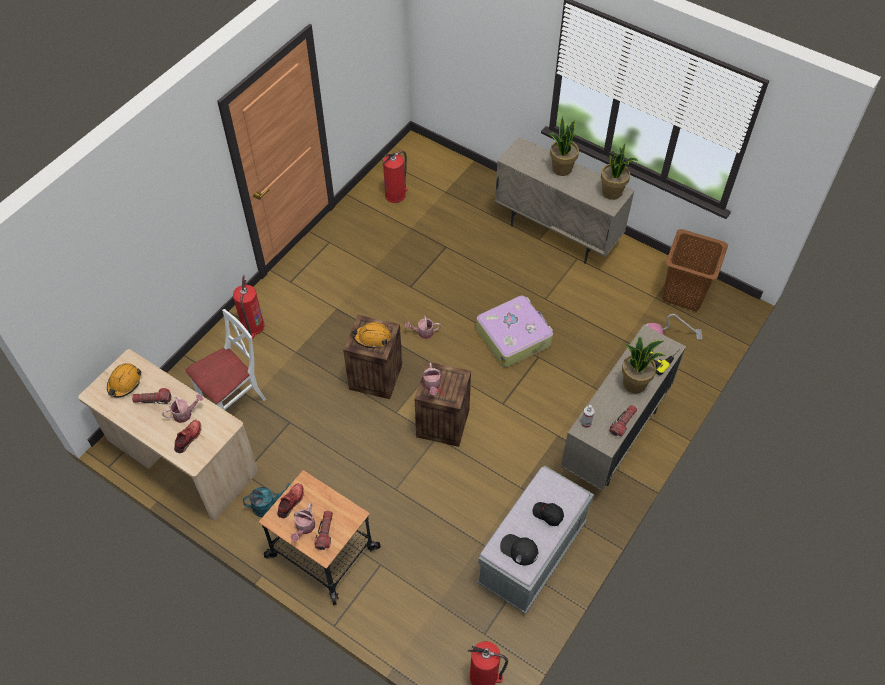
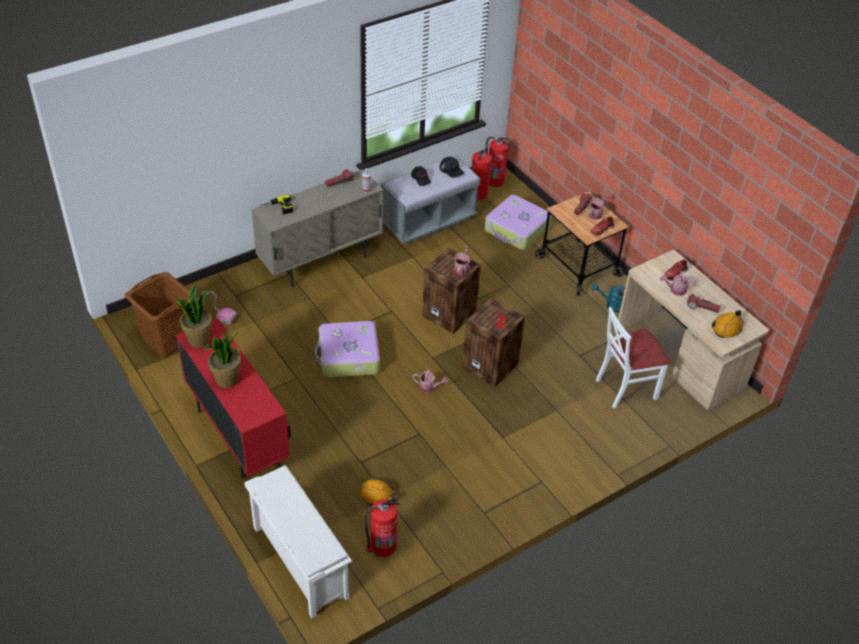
camera: 160 degrees left, 10 degrees down
(252, 326) = (593, 448): fire extinguisher -> fire extinguisher (479, 193)
(372, 337) = (495, 317): orange hard hat -> orange hard hat (377, 495)
(418, 586) = (517, 230): none -> suitcase
(449, 166) = (298, 561): none -> white shoe rack
(557, 233) = (237, 435): beige cabinet -> red cabinet
(634, 383) = (311, 200): potted plant -> none

